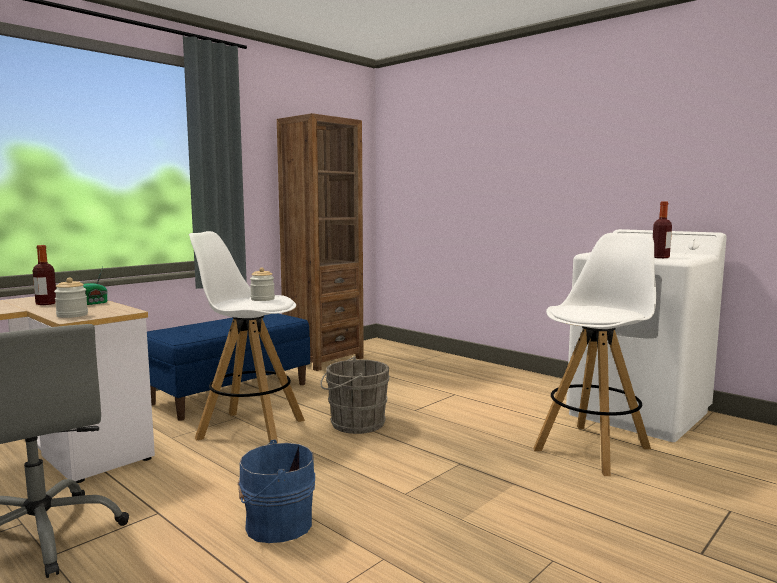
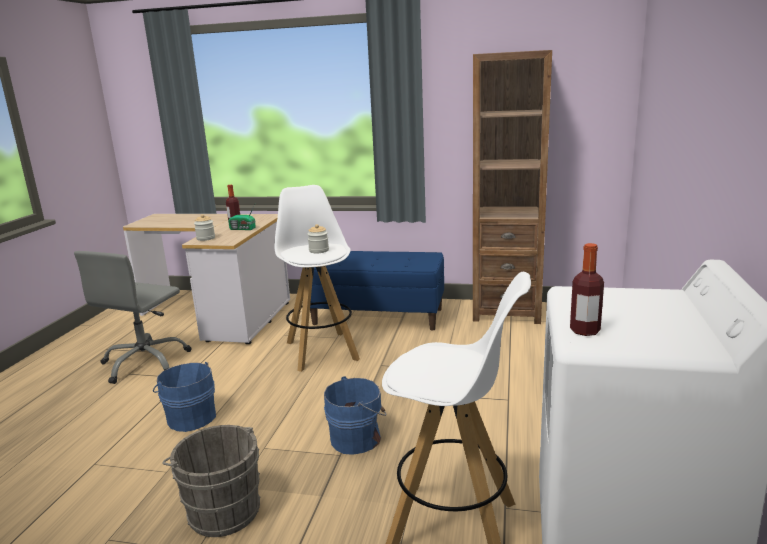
camera: 60 degrees right, 10 degrees up
(354, 423) = (373, 381): grey bucket -> grey bucket (222, 509)
(442, 451) = (358, 438): none -> blue bucket

